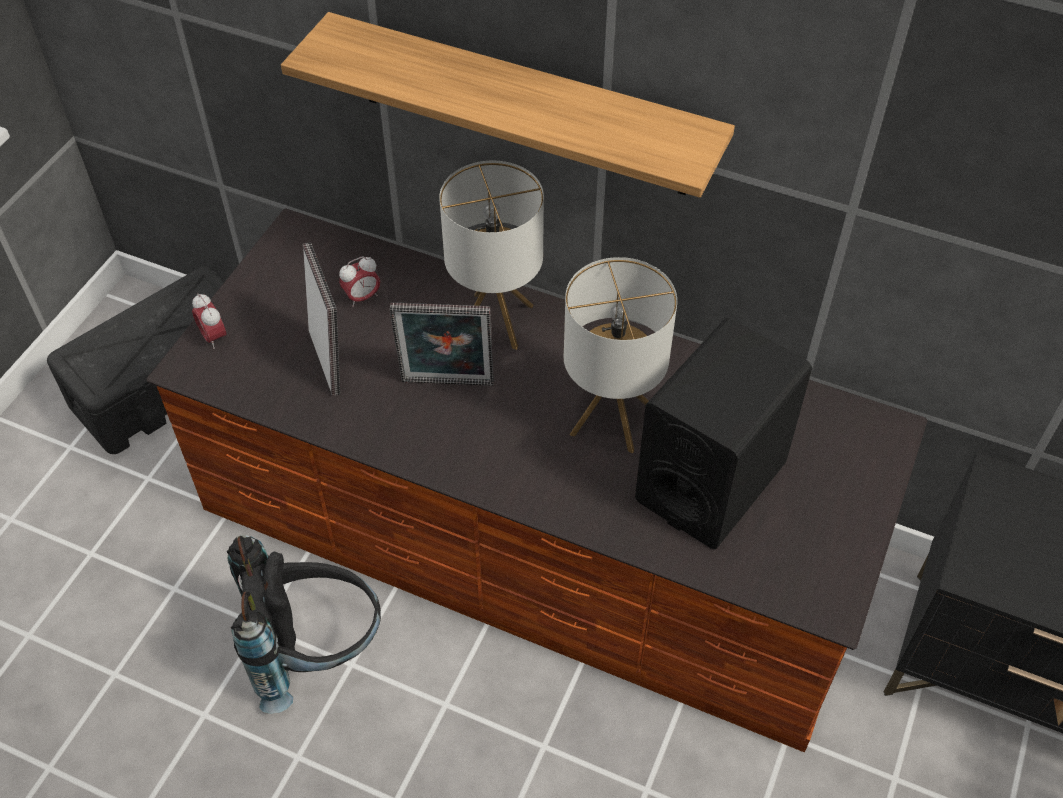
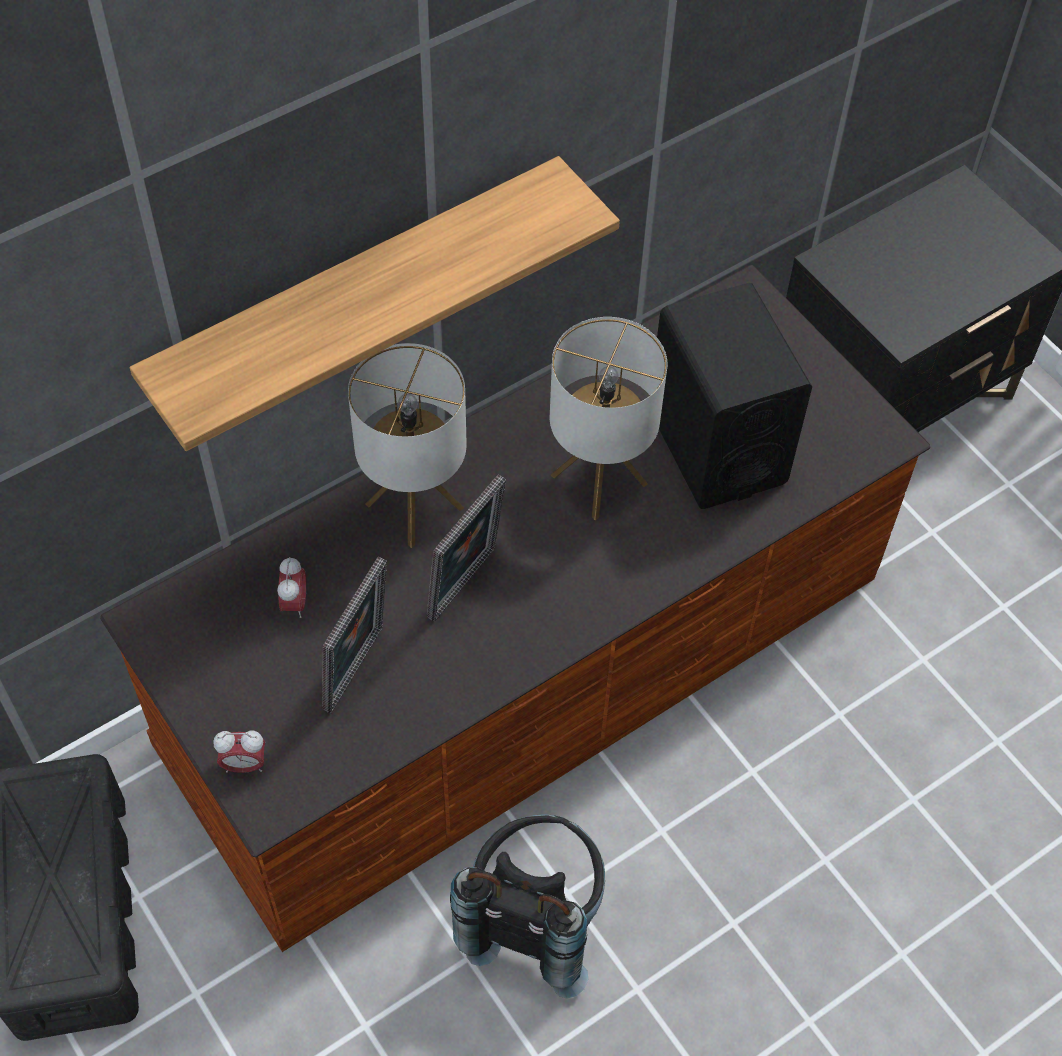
camera: 60 degrees left, 5 degrees up
(329, 360) = (359, 671): picture frame -> picture frame turned 105 degrees clockwise

